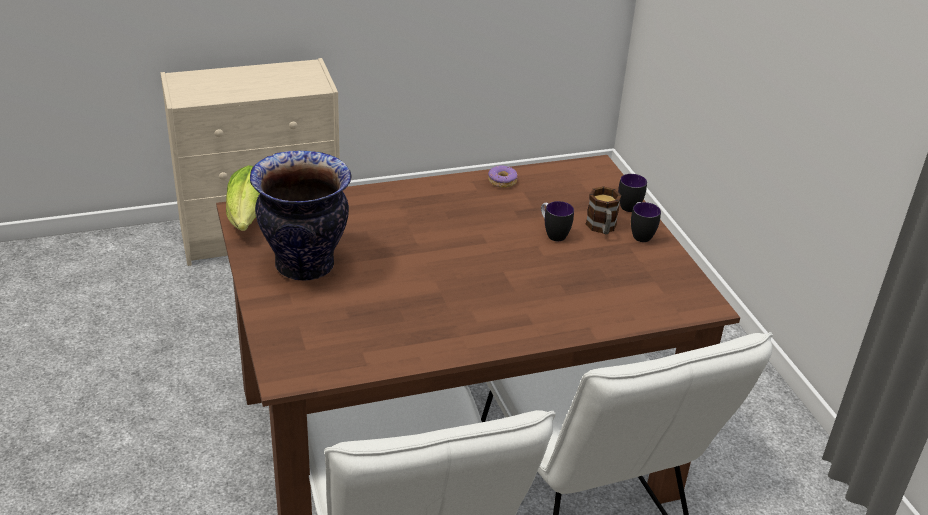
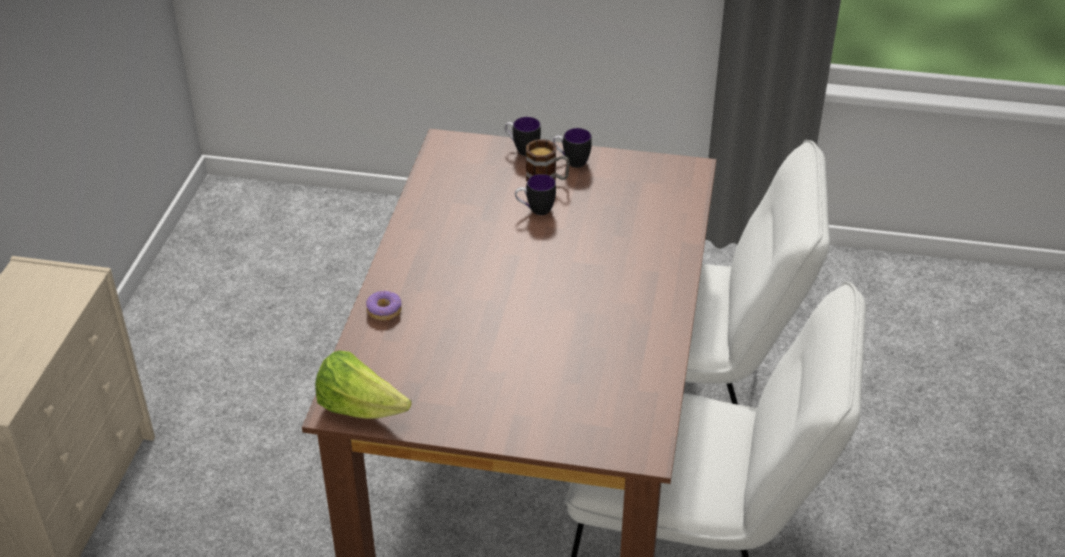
camera: 60 degrees left, 5 degrees up
(306, 265) = (475, 388): vase -> none
(502, 181) = (425, 208): donut -> donut (384, 310)

